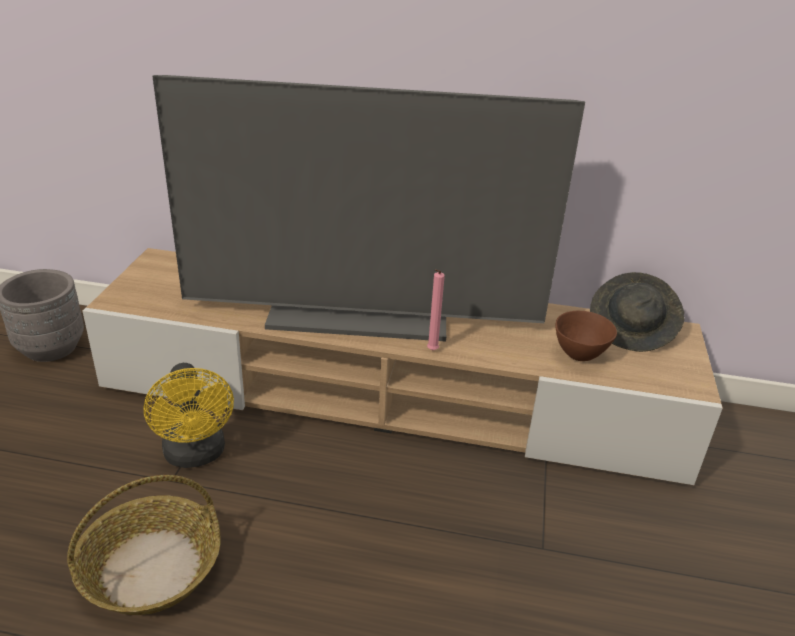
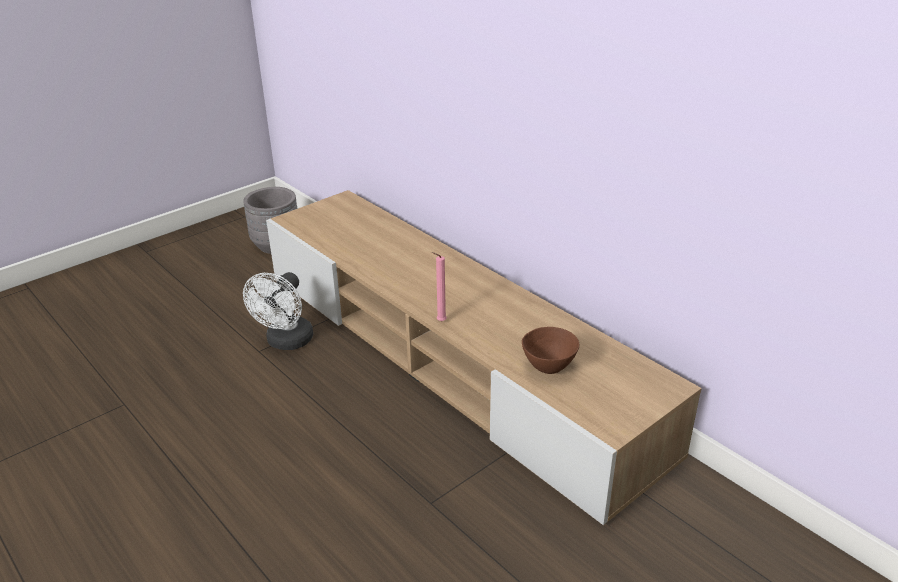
camera: 40 degrees right, 0 degrees up
(152, 567) = (201, 393): basket -> none
(196, 455) = (286, 342): yellow fan -> white fan
(361, 311) = (429, 277): television -> none
(632, 330) = (626, 368): grey hat -> none

